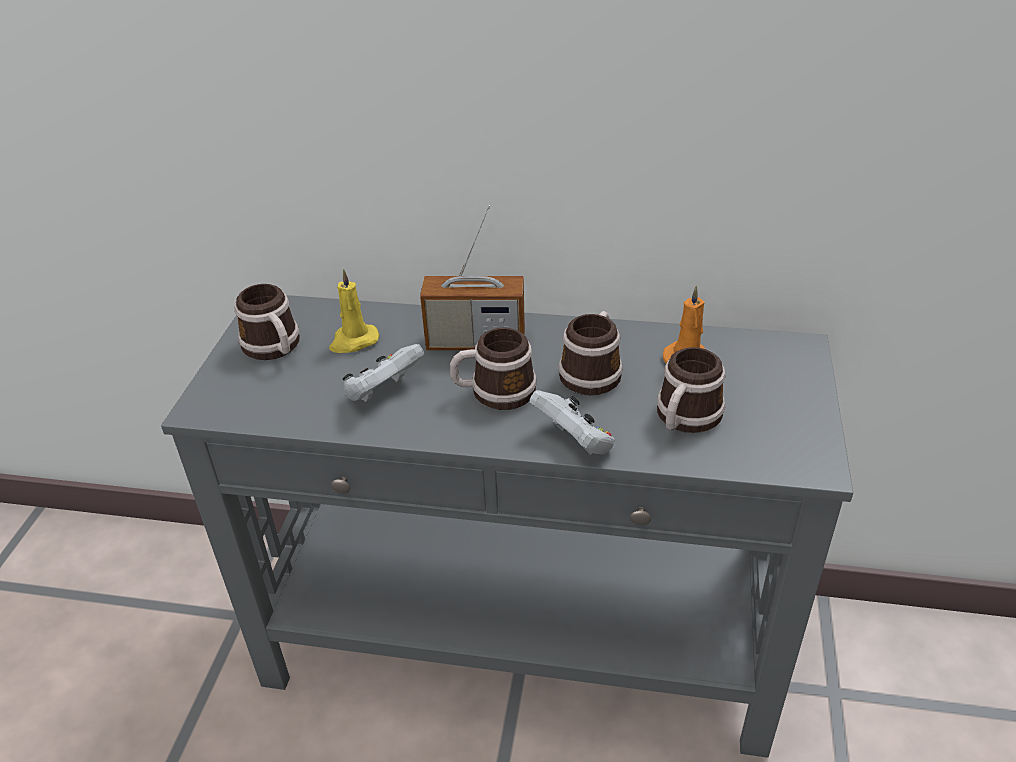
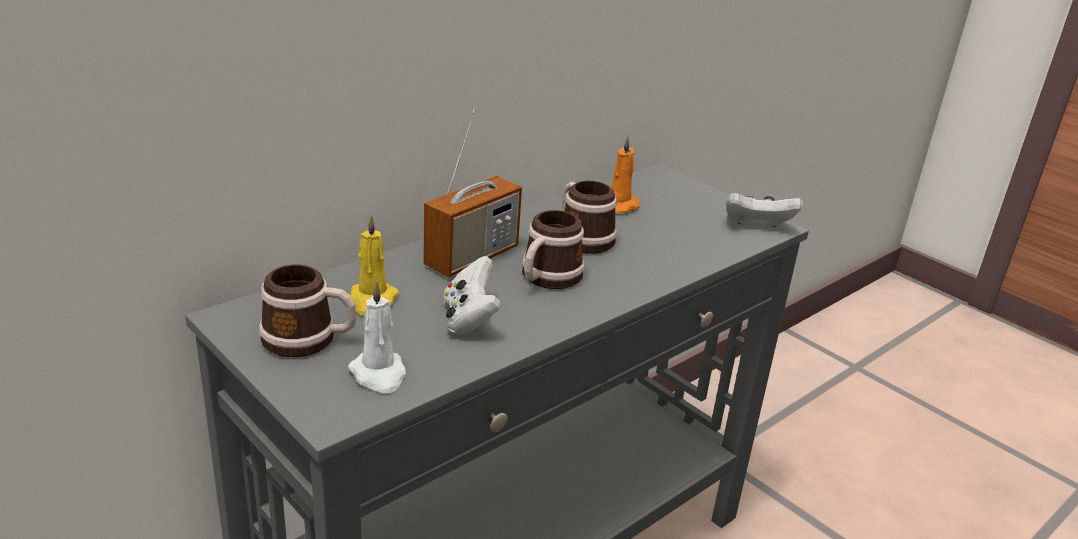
camera: 55 degrees left, 10 degrees down
(266, 398) = (379, 375): none -> white candle
(574, 442) = (649, 279): white game controller -> white game controller (757, 226)
(685, 419) = (679, 236): mug -> none

